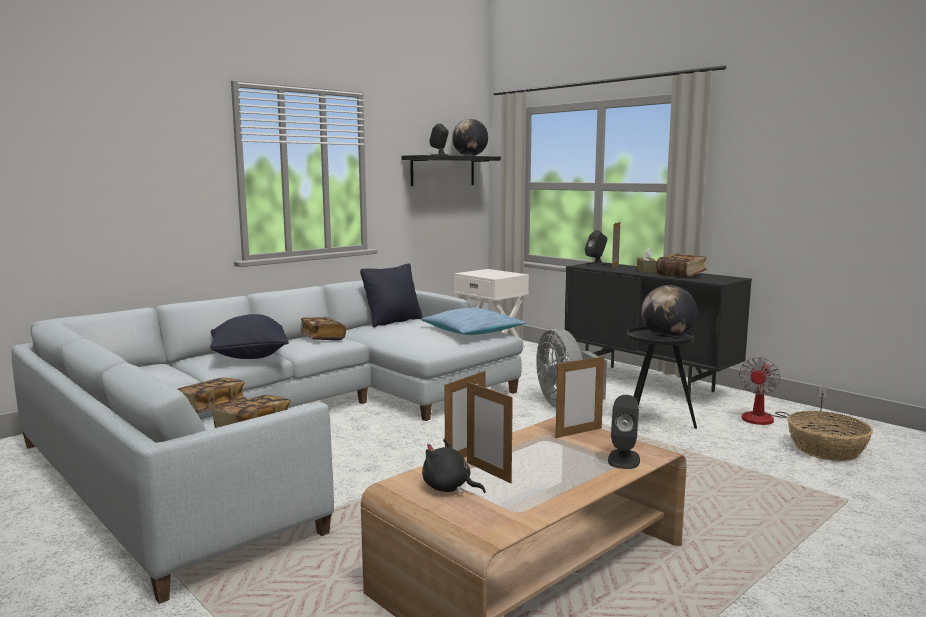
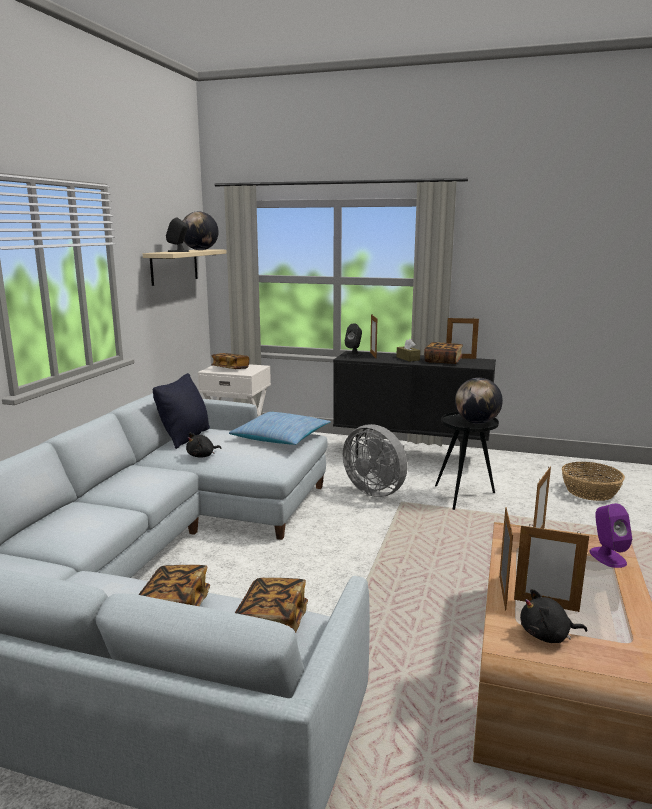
camera: 30 degrees left, 5 degrees up
(249, 357) = (97, 518): black pillow -> none
(322, 338) = (144, 474): book -> book (230, 369)
(385, 334) = (202, 456): none -> black plush toy
(443, 171) = (174, 266): black shelf -> beige shelf
(624, 459) = (607, 557): black speaker -> purple speaker
(709, 274) = (460, 358): none -> picture frame
(768, 419) = (527, 472): fan -> none

